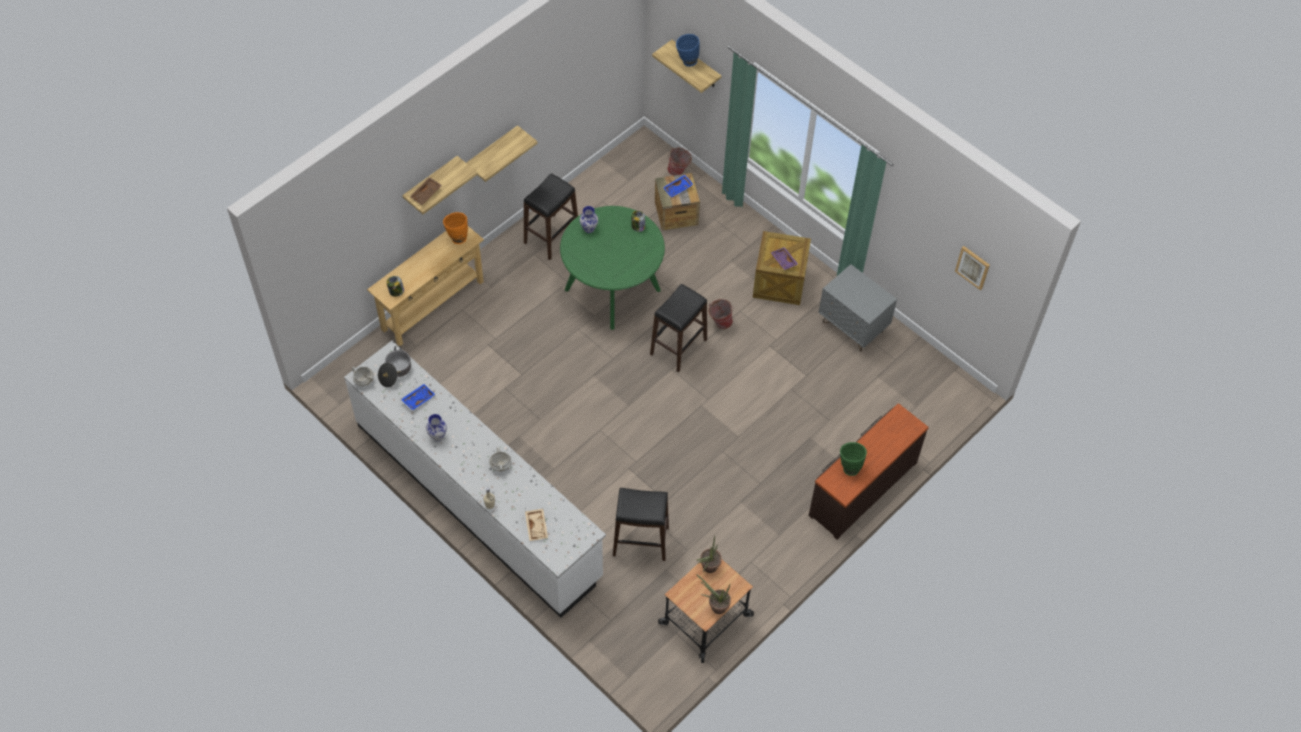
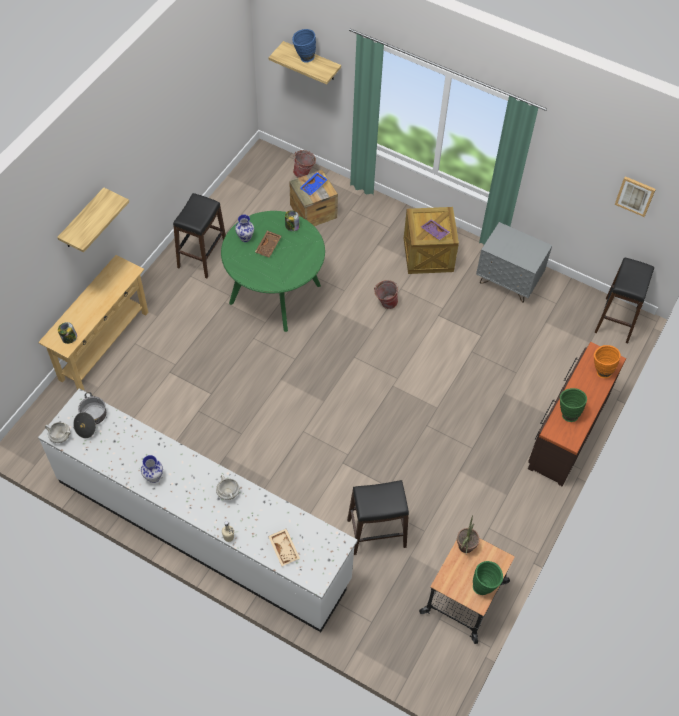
camera: 15 degrees left, 0 degrees up
(418, 399) = (122, 443): blue tray -> none
(426, 194) = (82, 231): brown tray -> brown tray (268, 246)
(457, 237) = (117, 272): orange vase -> orange vase (600, 371)
(492, 151) = (135, 179): shelf -> none
(678, 347) = (354, 335): black stool -> black stool (616, 320)
(715, 606) = (484, 586): potted plant -> green vase

